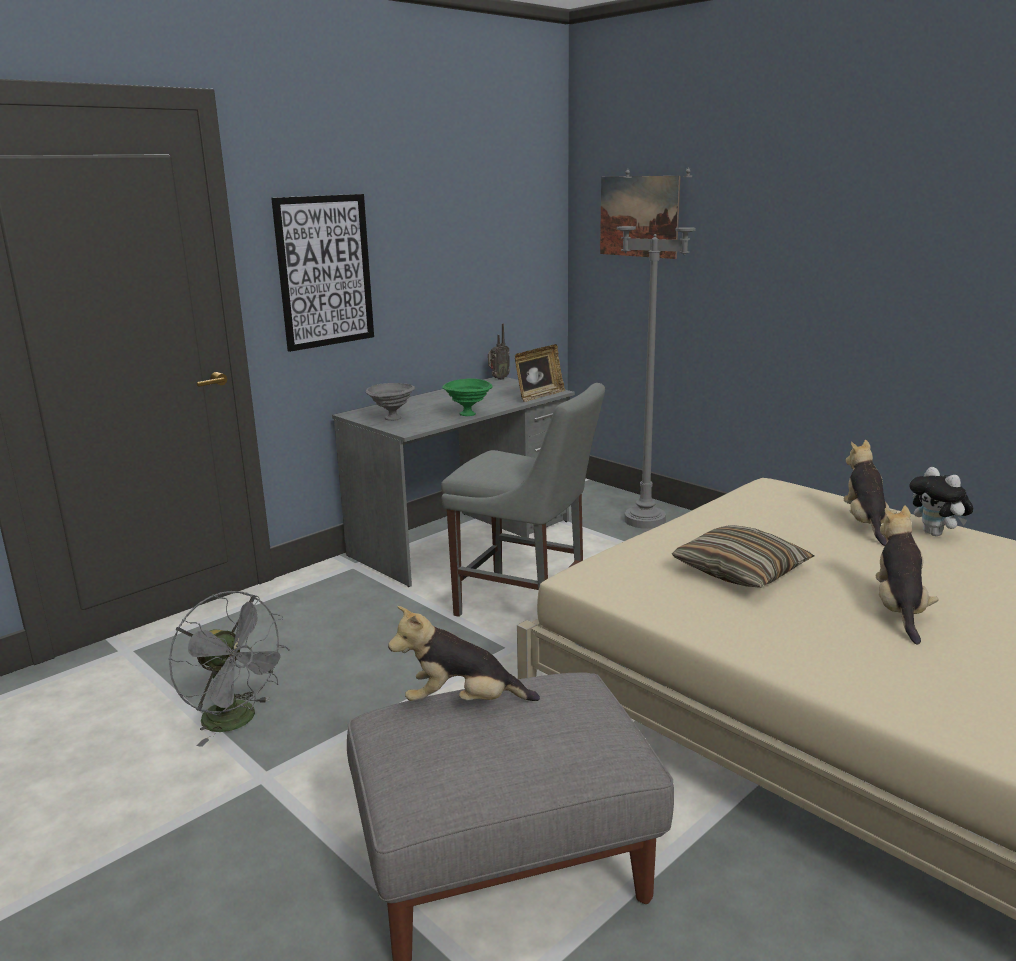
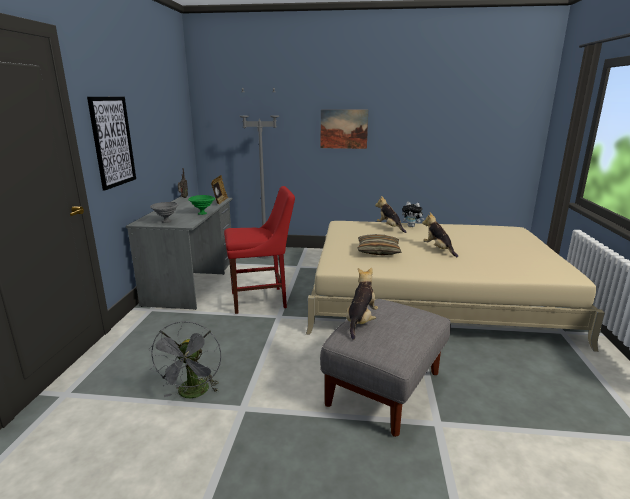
camera: 40 degrees left, 0 degrees up
(238, 721) = (193, 394): grey fan -> grey fan turned 90 degrees clockwise
(462, 703) = (360, 322): plush toy -> plush toy turned 150 degrees clockwise
(526, 606) = (262, 300): grey chair -> red chair
(639, 216) = (236, 111): picture -> picture (344, 129)

